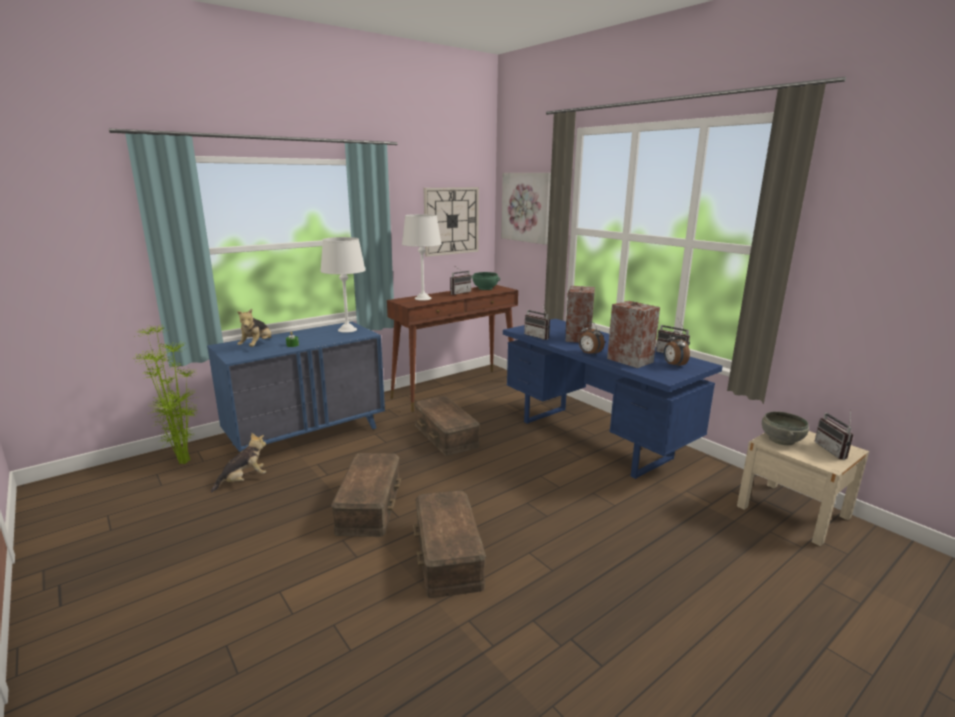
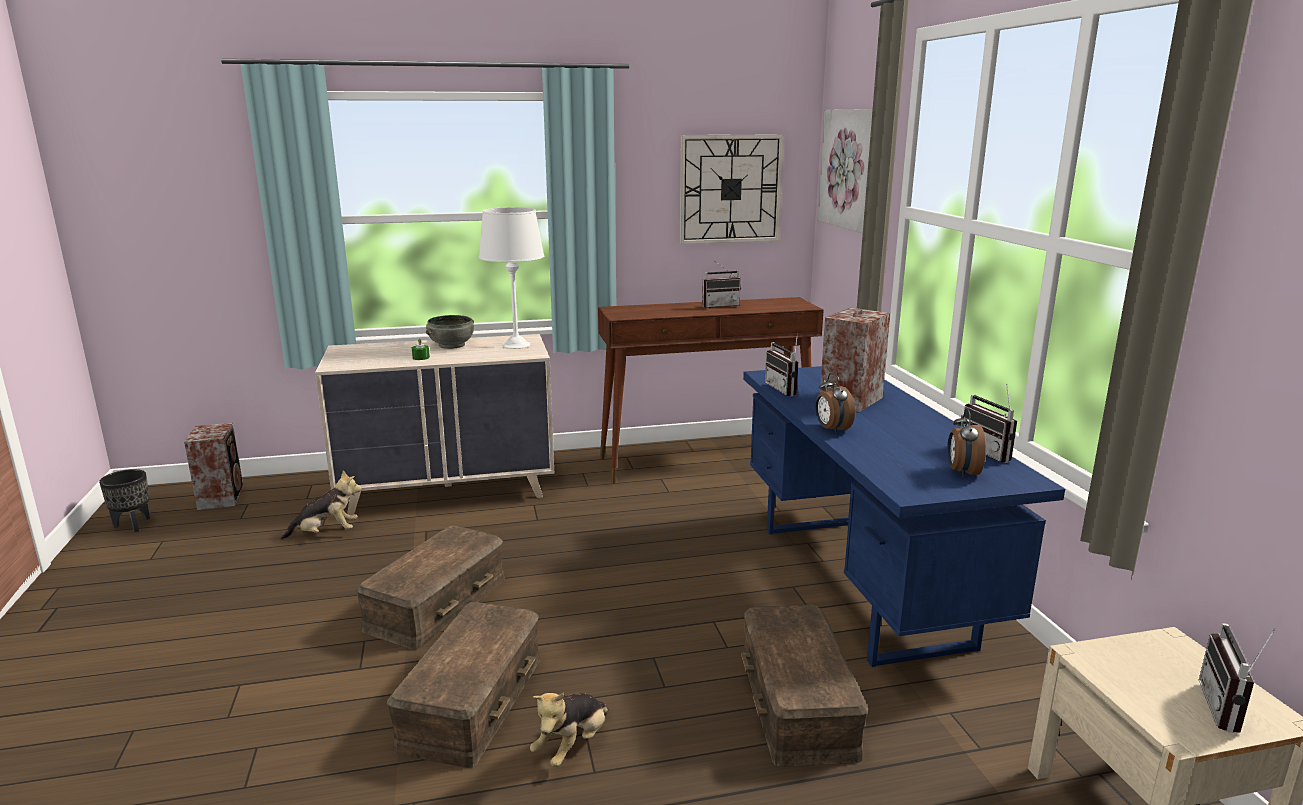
camera: 25 degrees right, 0 degrees up
(67, 510) = (134, 525): none -> black planter
(182, 462) = (284, 495): potted plant -> none
(257, 346) = (379, 353): plush toy -> plush toy (572, 746)
(307, 435) = (449, 490): blue dresser -> beige dresser
(423, 298) = (652, 309): white table lamp -> none
(446, 435) = (629, 527): brown storage box -> brown storage box (799, 702)
(485, 288) = (772, 302): green bowl -> none
(629, 360) = (889, 450): speaker -> speaker (222, 497)
(781, 440) = (1124, 659): grey bowl -> grey bowl (451, 345)

